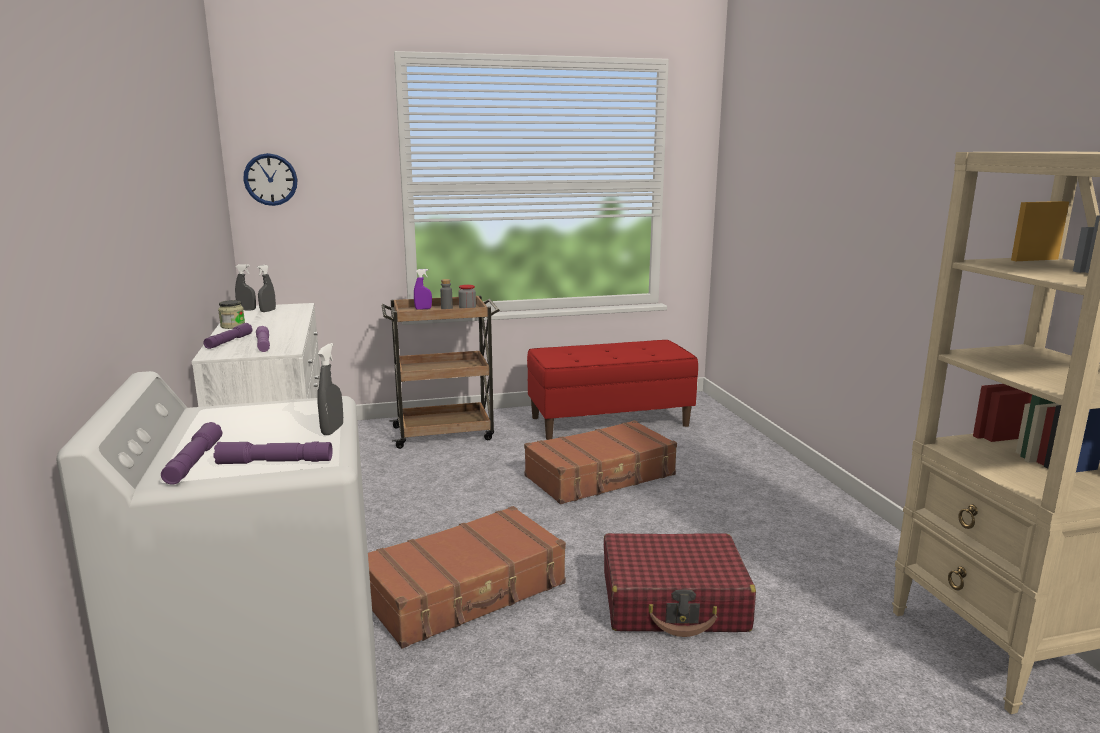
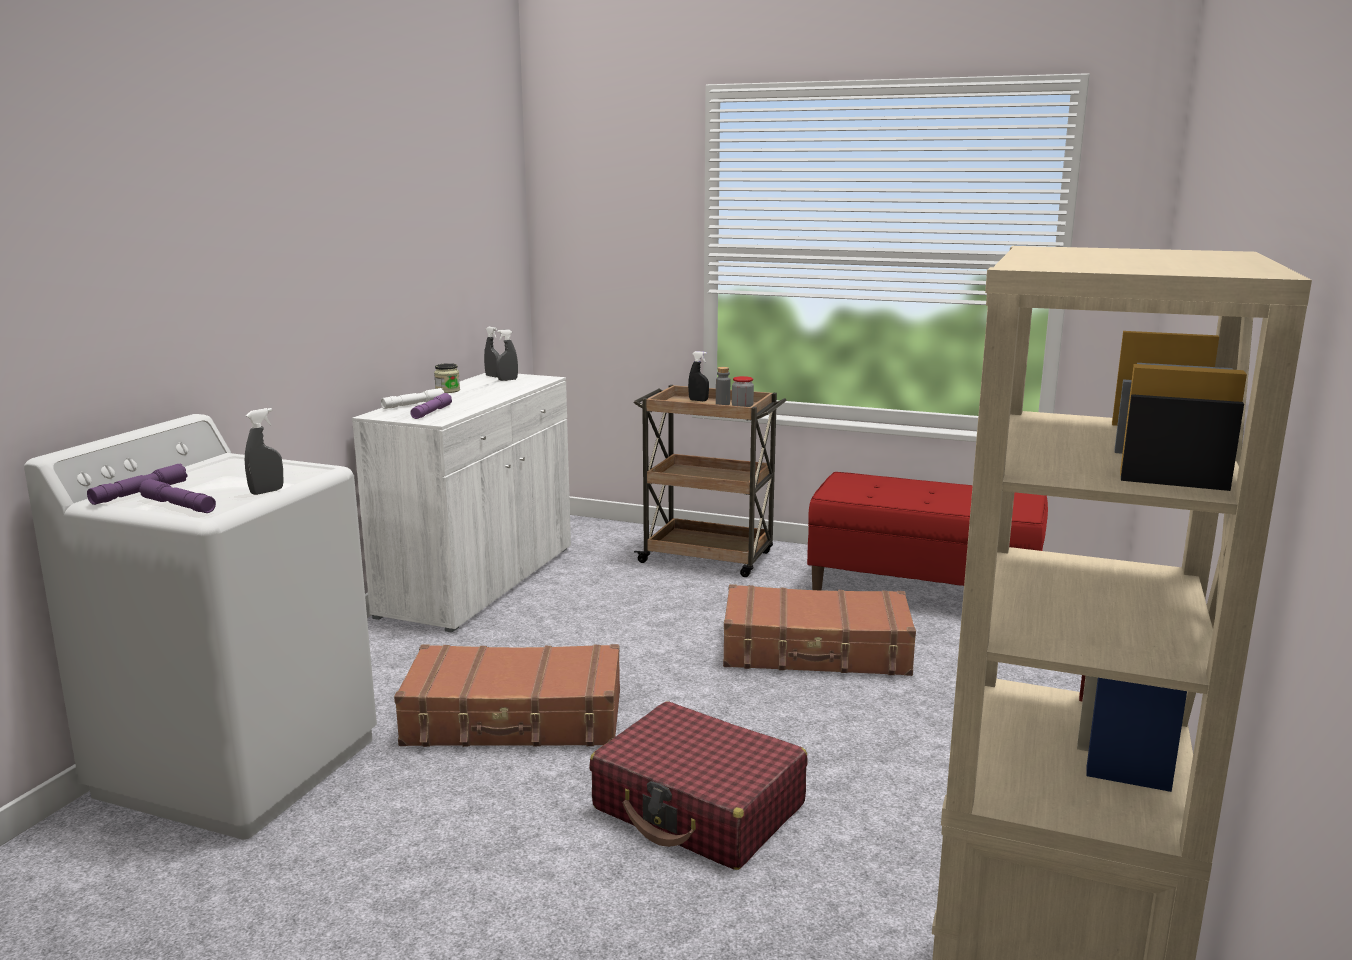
camera: 35 degrees right, 0 degrees up
(229, 341) = (413, 405): purple flashlight -> white flashlight
(270, 179) = (568, 235): wall clock -> none
(423, 309) = (698, 400): purple spray bottle -> black spray bottle

